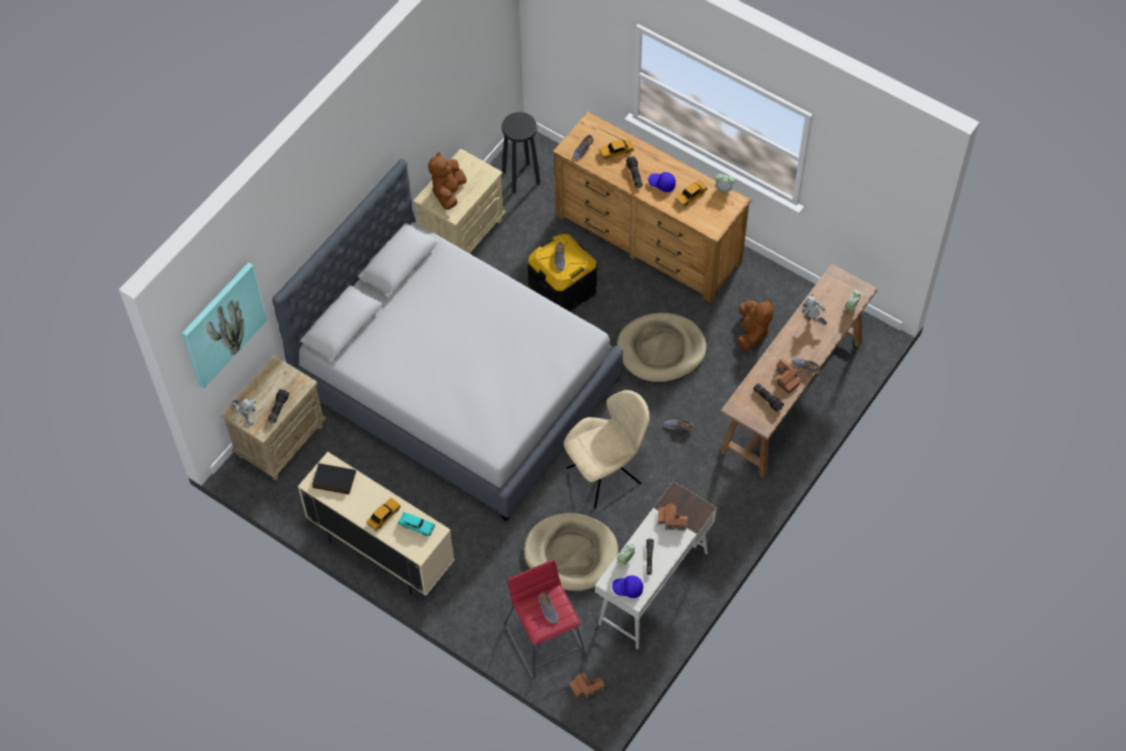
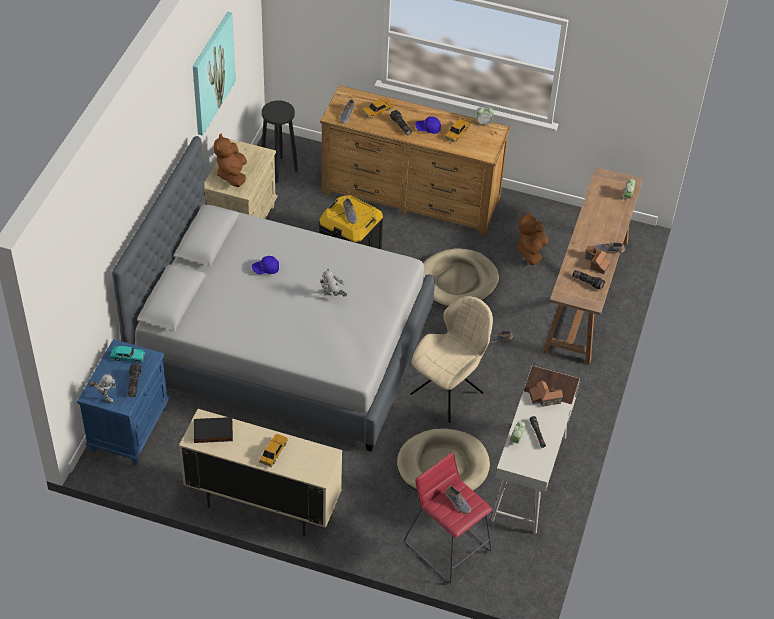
camera: 20 degrees left, 10 degrees down
(222, 324) = (76, 295): picture -> picture (211, 73)
(281, 440) = (129, 428): beige nightstand -> blue nightstand
(416, 526) = (308, 454): turquoise toy car -> turquoise toy car (127, 357)
(586, 688) = (502, 579): toy house -> none
(628, 589) = (528, 464): blue cap -> blue cap (265, 269)
(752, 332) = (531, 251): brown plush toy -> brown plush toy turned 150 degrees counterclockwise
(812, 321) = (599, 213): toy robot -> toy robot (332, 297)

